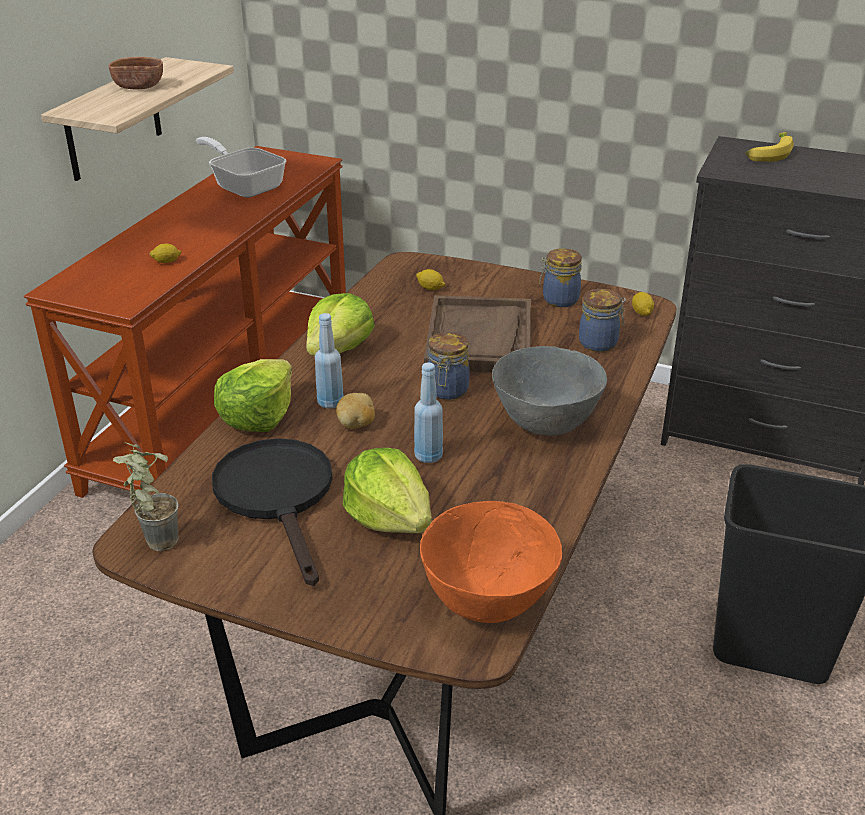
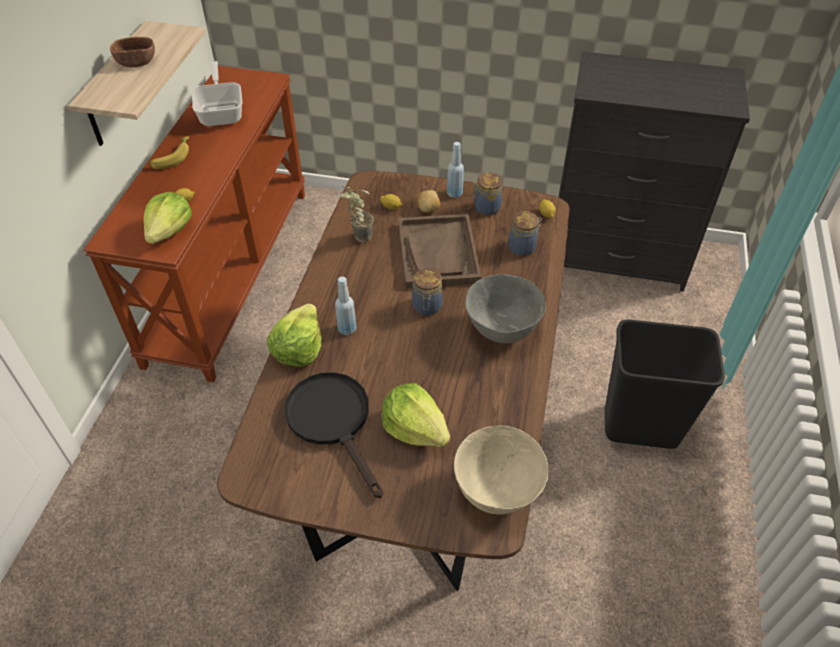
camera: 10 degrees left, 15 degrees up
(153, 539) = (257, 472): potted plant -> potted plant (357, 237)
(245, 186) = (222, 112): frying pan -> frying pan turned 45 degrees clockwise
(339, 349) = (340, 276): lettuce -> lettuce (170, 231)
(356, 425) = (371, 347): potato -> potato (428, 209)
(428, 456) = (428, 369): blue bottle -> blue bottle (454, 193)
(487, 602) = (496, 491): orange bowl -> beige bowl
(768, 154) = (621, 69): banana -> banana (171, 158)

